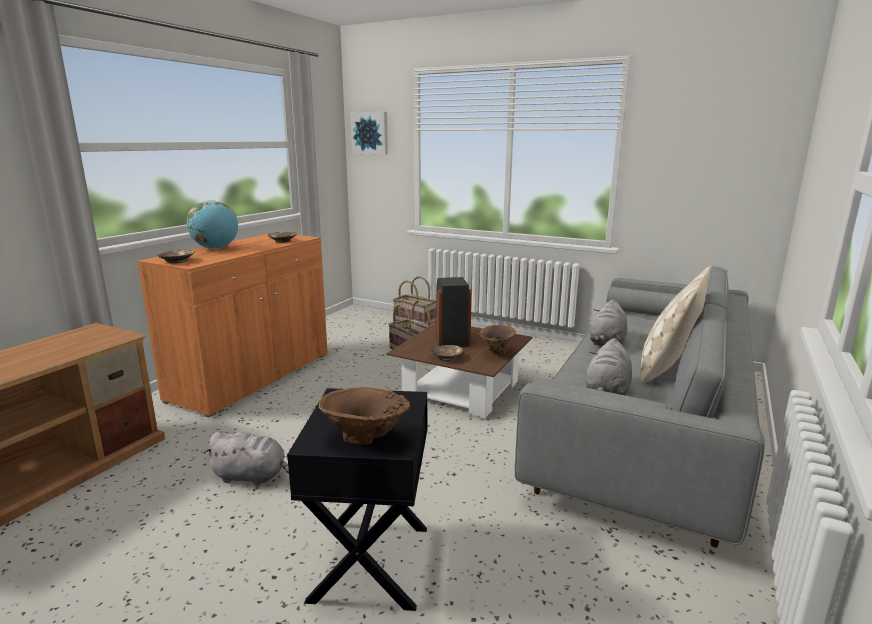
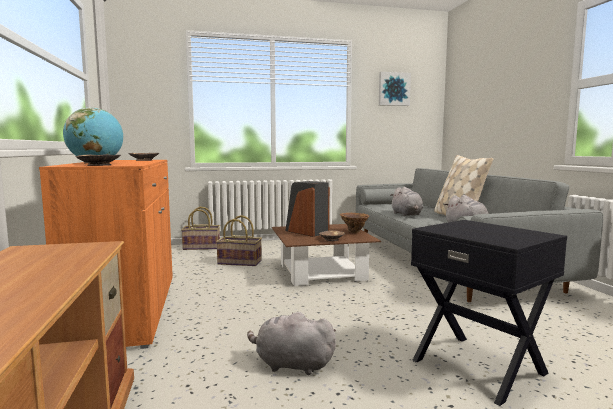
camera: 40 degrees left, 10 degrees down
(252, 476) = (291, 365): grey plush toy -> grey plush toy turned 135 degrees counterclockwise
(365, 441) = (523, 236): brown vase -> none
(370, 133) = (139, 82): picture -> picture (393, 89)

